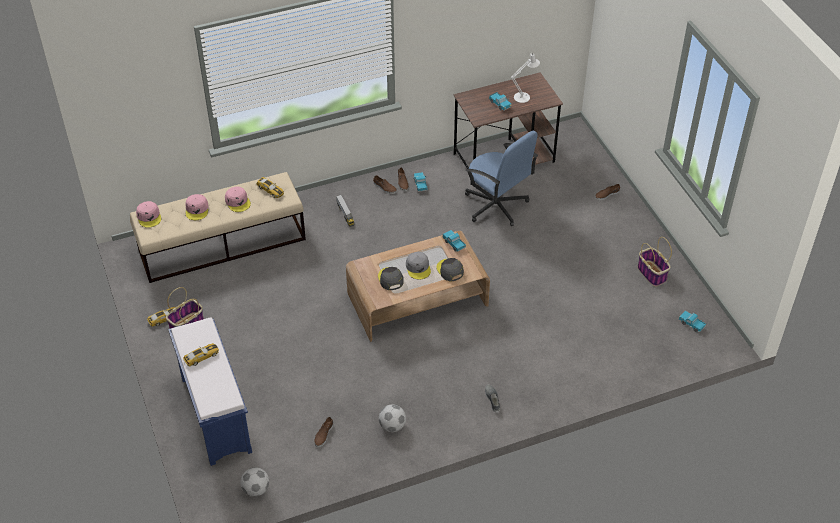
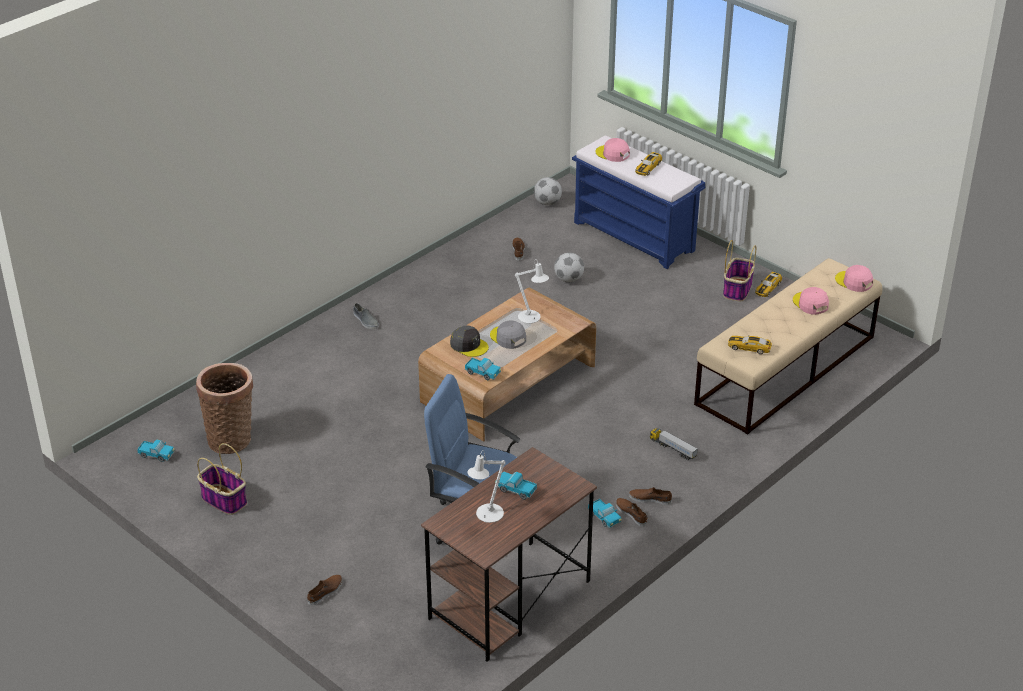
camera: 155 degrees right, 10 degrees down
(238, 201) = (773, 324): pink cap -> pink cap (612, 154)
(390, 279) = (531, 318): grey cap -> white table lamp
(392, 426) = (456, 274): football -> football (569, 279)
(634, 321) = (231, 438): none -> basket

